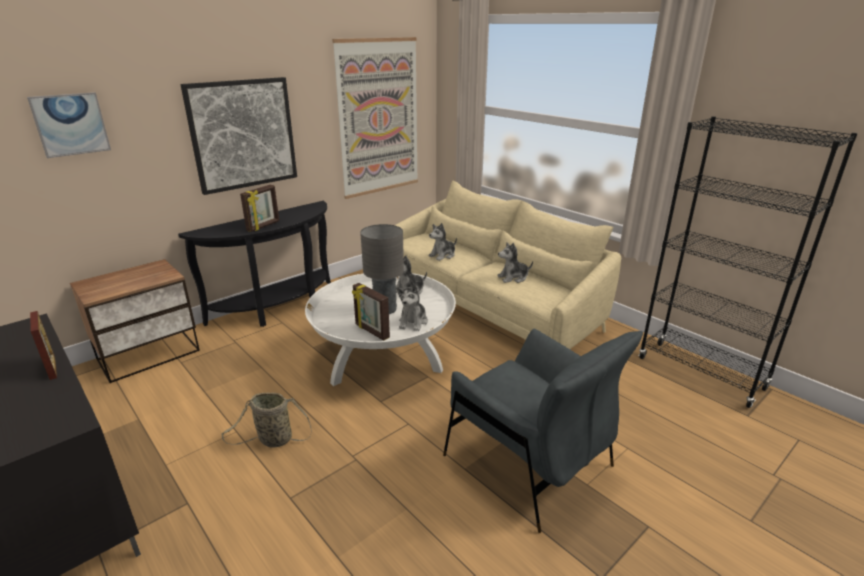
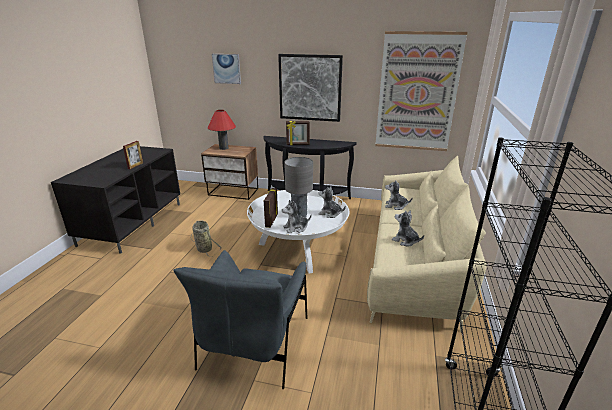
camera: 55 degrees right, 0 degrees up
(109, 281) = (223, 148): none -> red table lamp

